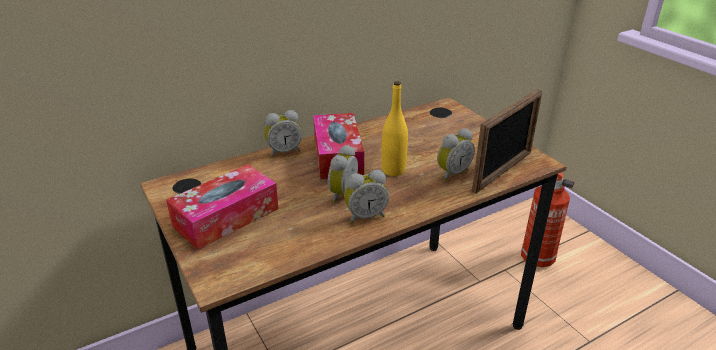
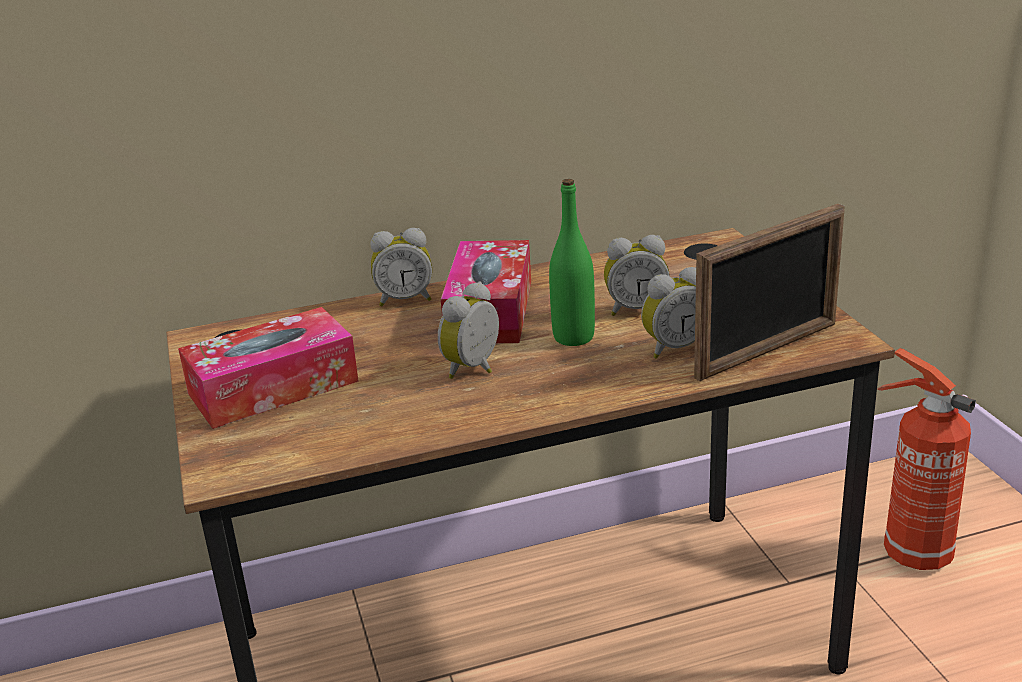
camera: 15 degrees right, 5 degrees down
(365, 216) = (492, 402): alarm clock -> alarm clock (636, 309)
(393, 170) = (573, 337): yellow bottle -> green bottle

